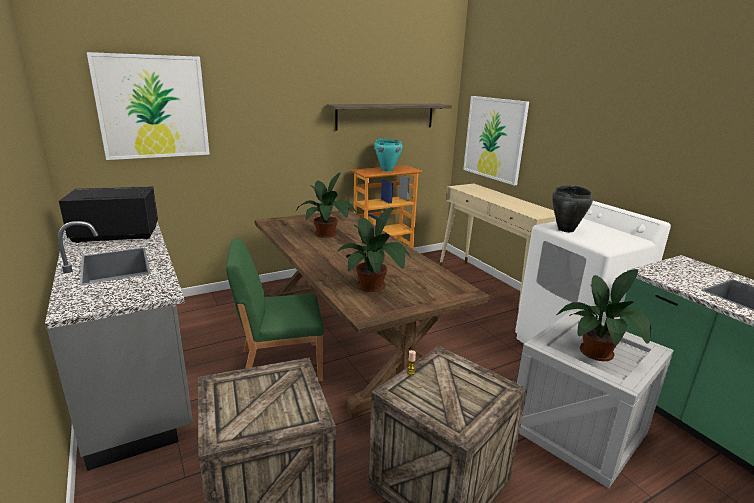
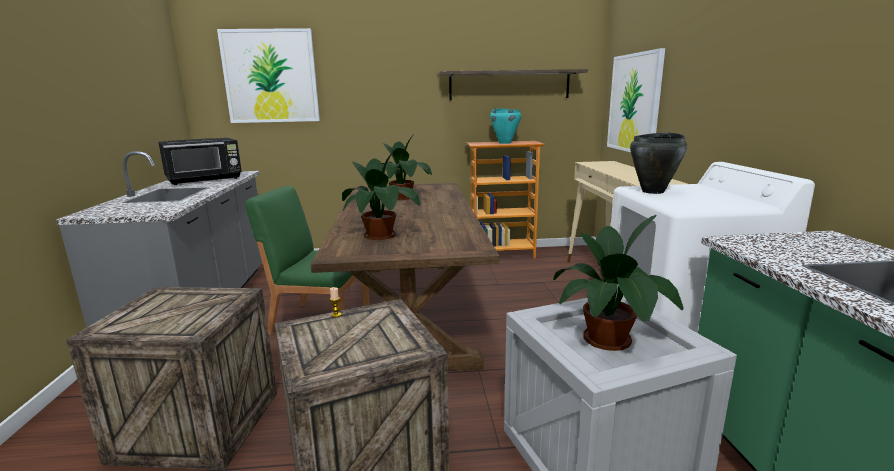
camera: 25 degrees right, 5 degrees down
(115, 235) = (205, 180): black microwave -> black microwave turned 135 degrees clockwise

